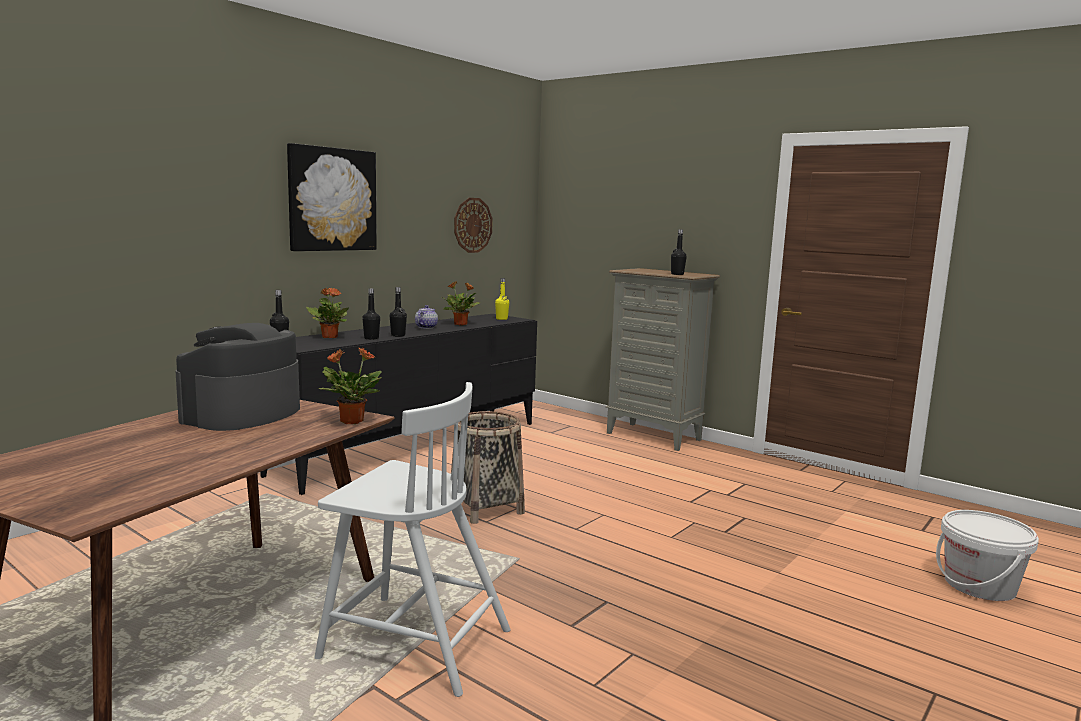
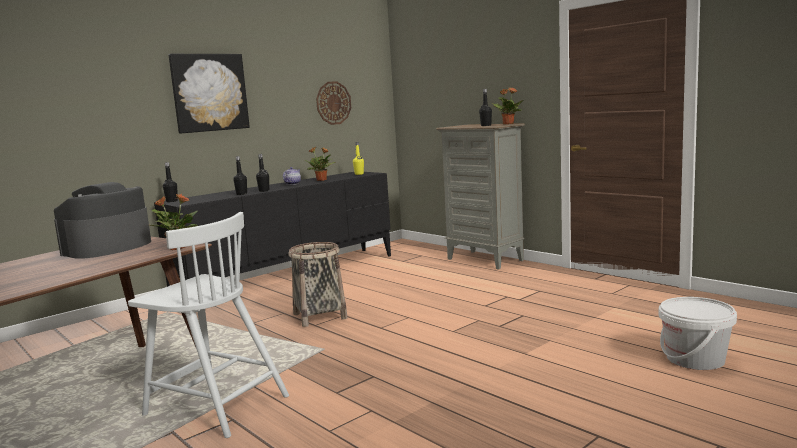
camera: 10 degrees right, 0 degrees up
(329, 337) = (212, 195): potted plant -> potted plant (508, 124)

